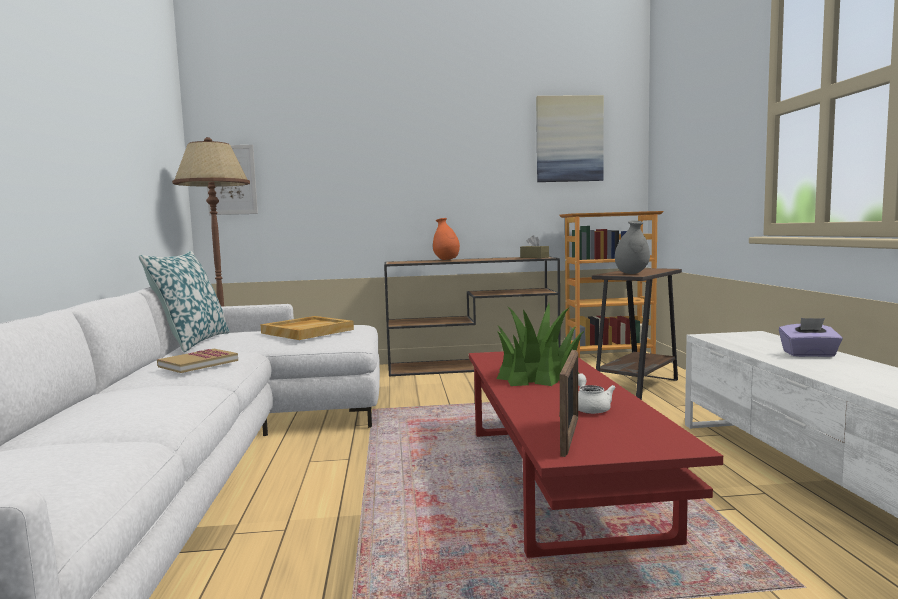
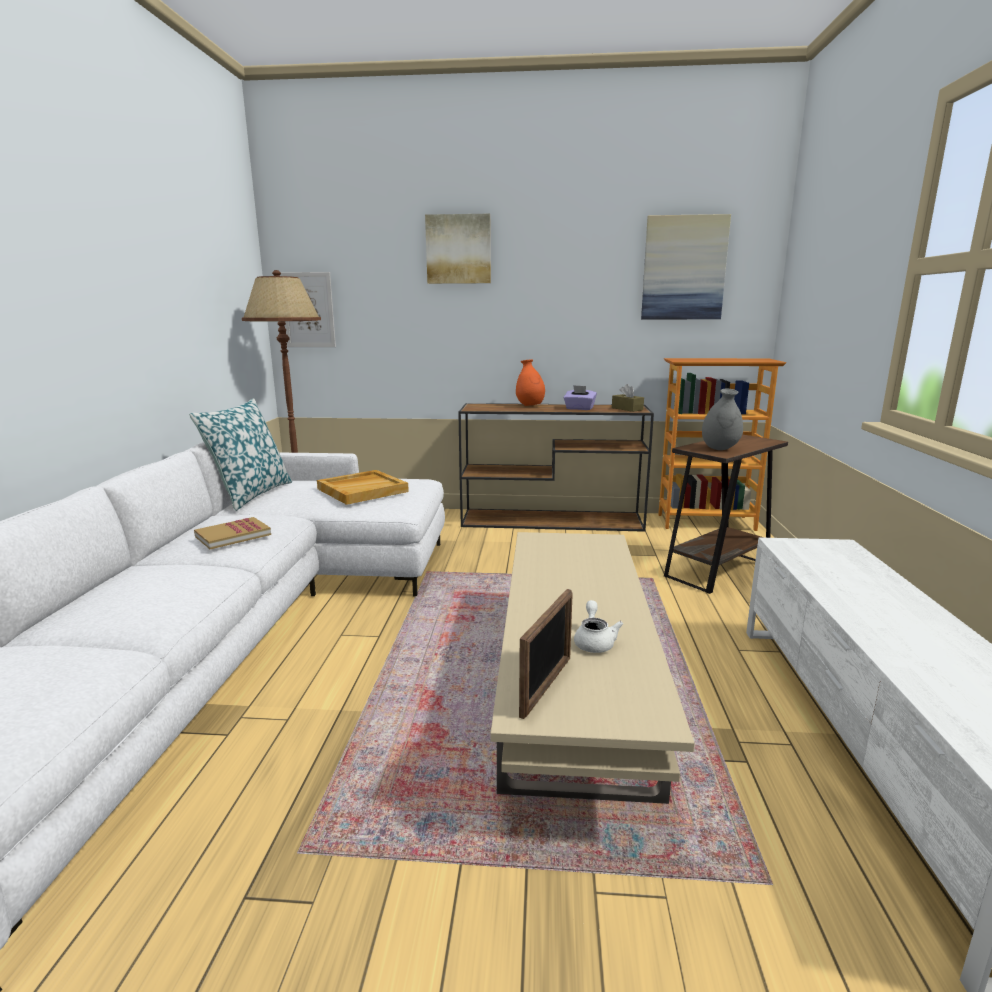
camera: 10 degrees right, 10 degrees up
(374, 124) = (458, 249): none -> picture
(537, 376) = (568, 580): potted plant -> none
(557, 477) = (573, 690): red coffee table -> beige coffee table
(809, 354) = (880, 593): purple tissue box -> purple tissue box (579, 408)

